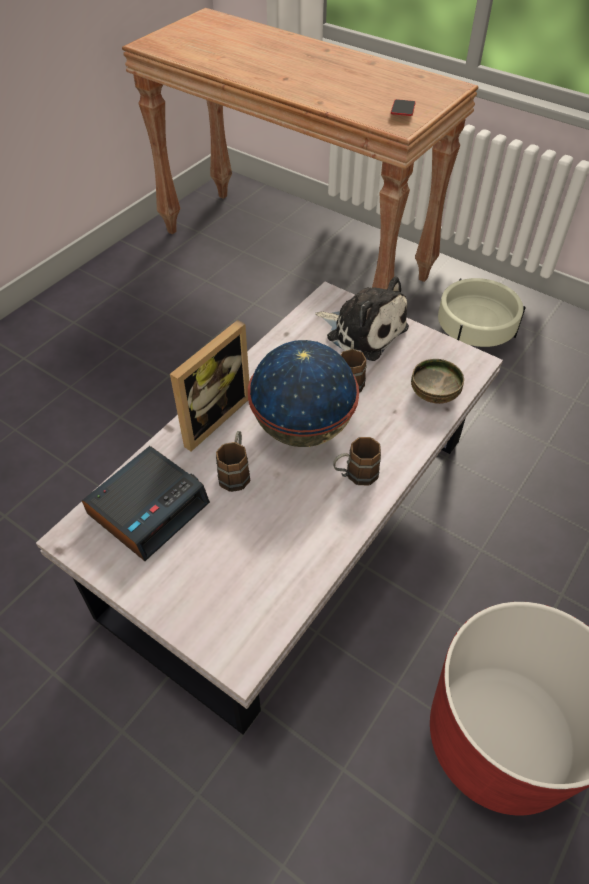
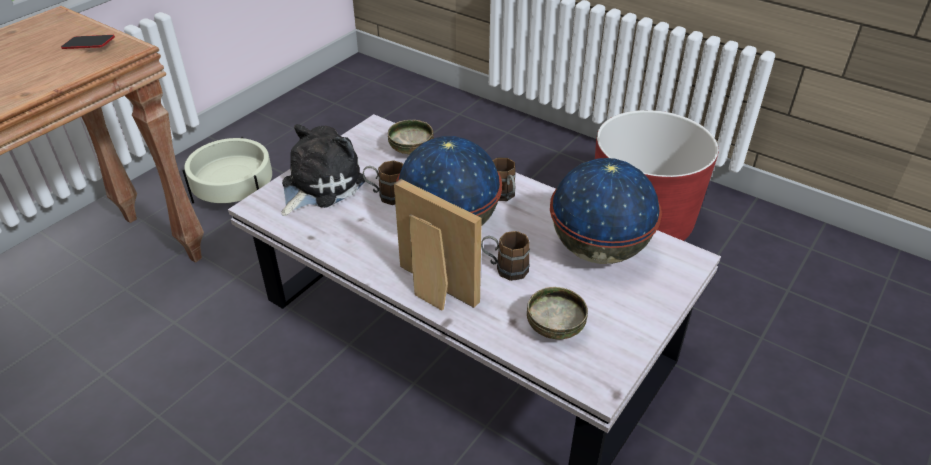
camera: 90 degrees left, 10 degrees down
(149, 507) = (554, 328): alarm clock -> bowl
(261, 559) = (598, 249): none -> globe

